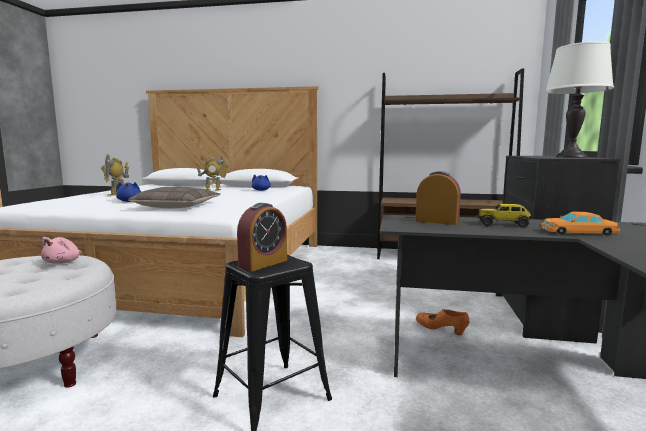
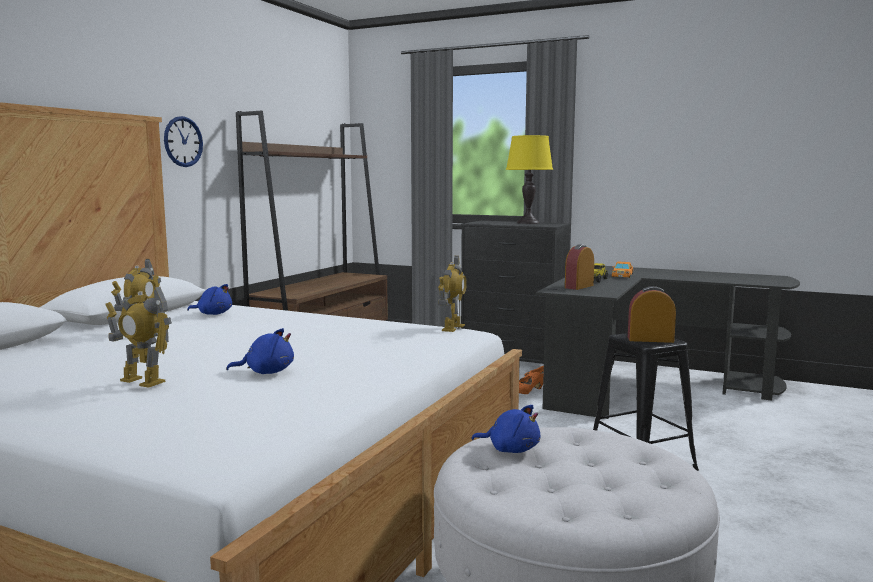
camera: 75 degrees left, 0 degrees up
(63, 262) = (511, 449): pink plush toy -> blue plush toy
(177, 206) = (377, 347): pillow -> none
(233, 212) = (452, 328): none -> toy robot
(263, 263) = (650, 339): alarm clock -> alarm clock turned 45 degrees counterclockwise
(341, 99) = (183, 141): none -> wall clock
(571, 157) = (528, 223): white table lamp -> yellow table lamp

